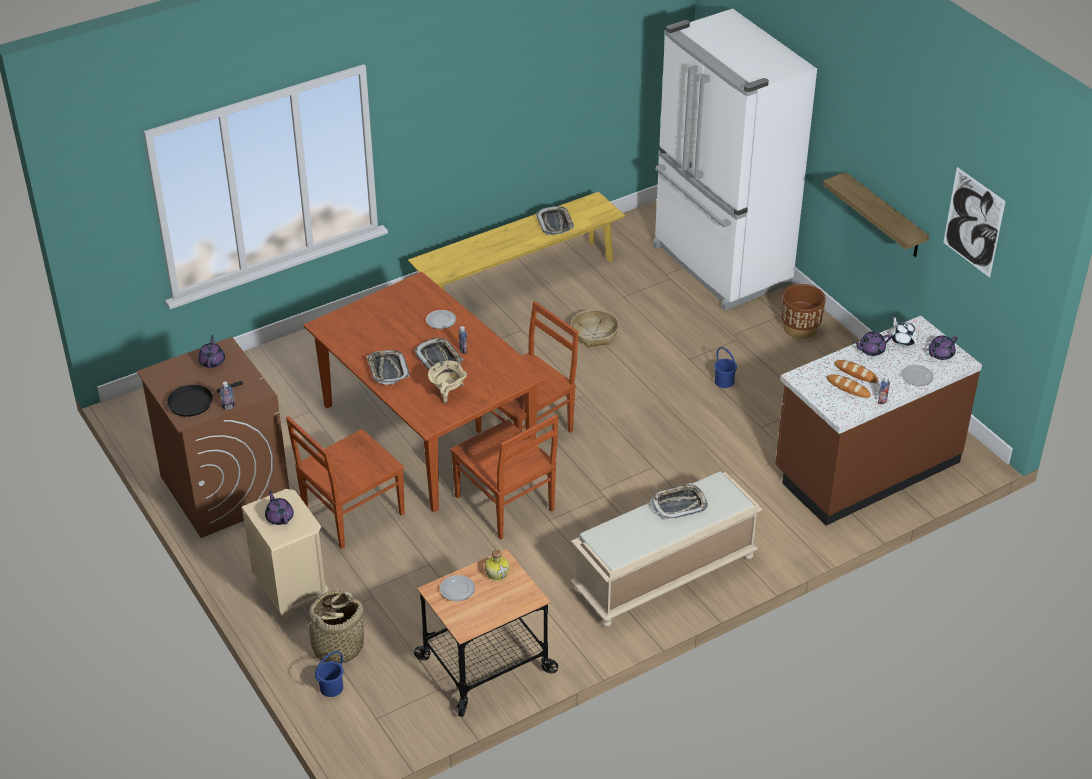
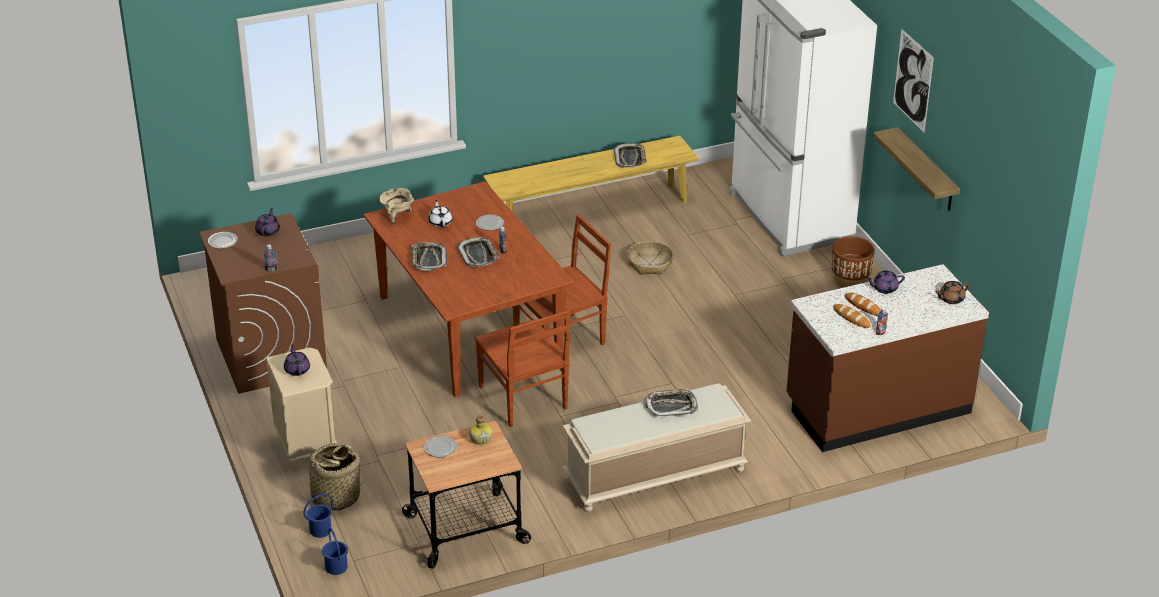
camera: 10 degrees right, 5 degrees down
(194, 402) = (242, 262): black frying pan -> none
(351, 514) = (379, 390): brown chair -> none
(447, 393) = (477, 284): beige cooking pot -> beige cooking pot (397, 216)
(724, 381) = (762, 318): blue bucket -> blue bucket (336, 567)
(903, 340) = (918, 283): white teapot -> white teapot (440, 222)
(916, 377) = (921, 315): plate -> plate (223, 241)
(940, 354) = (951, 299): purple teapot -> brown teapot
(973, 222) = (993, 174): picture -> picture (913, 80)

